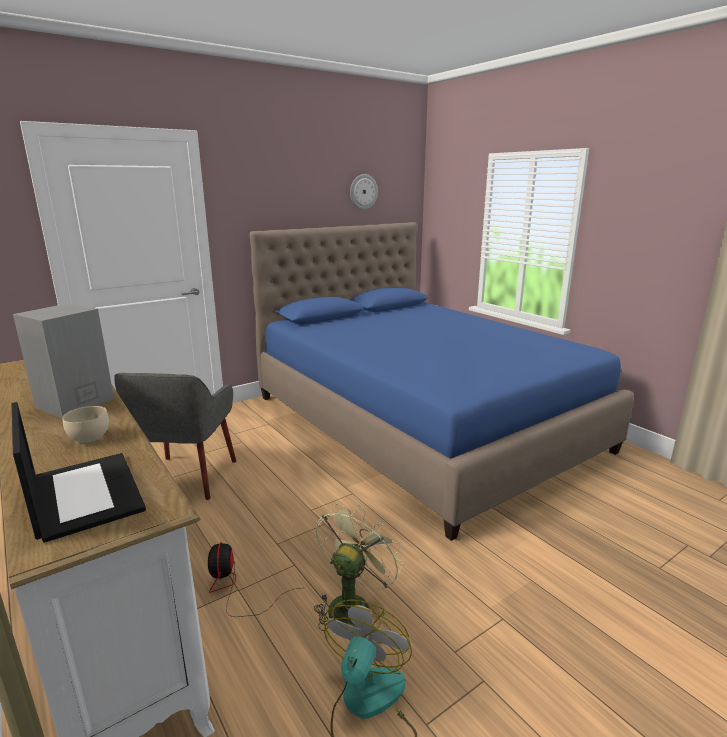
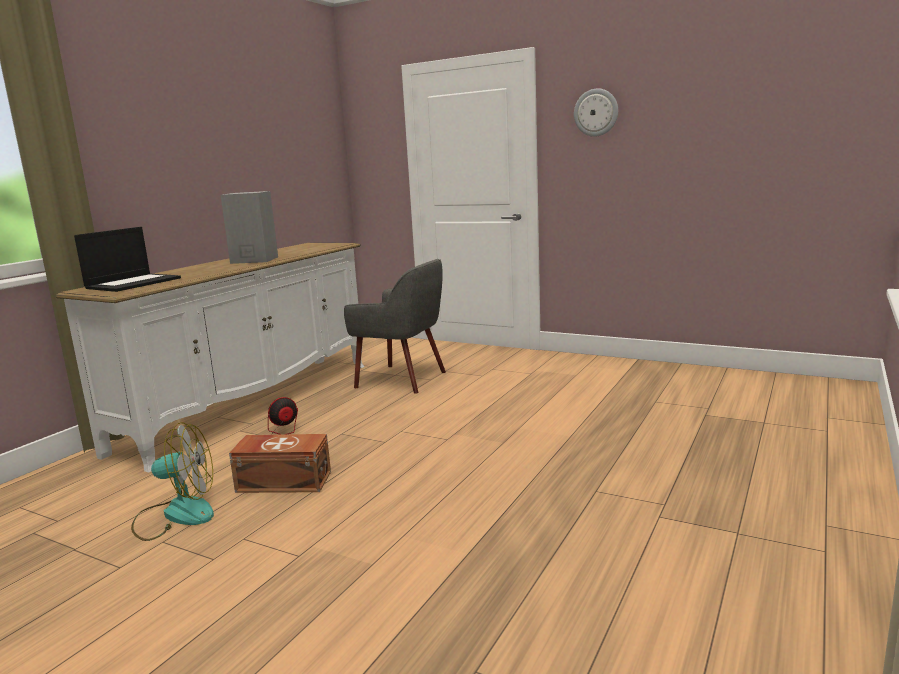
camera: 65 degrees right, 5 degrees down
(90, 439) = (203, 271): beige bowl -> none
(187, 478) = (402, 379): grey armchair -> grey armchair turned 135 degrees counterclockwise
(352, 604) = (283, 481): green fan -> brown storage box
(363, 191) = (765, 93): wall clock -> wall clock (596, 112)
(420, 422) = (660, 431): blue bed -> none

